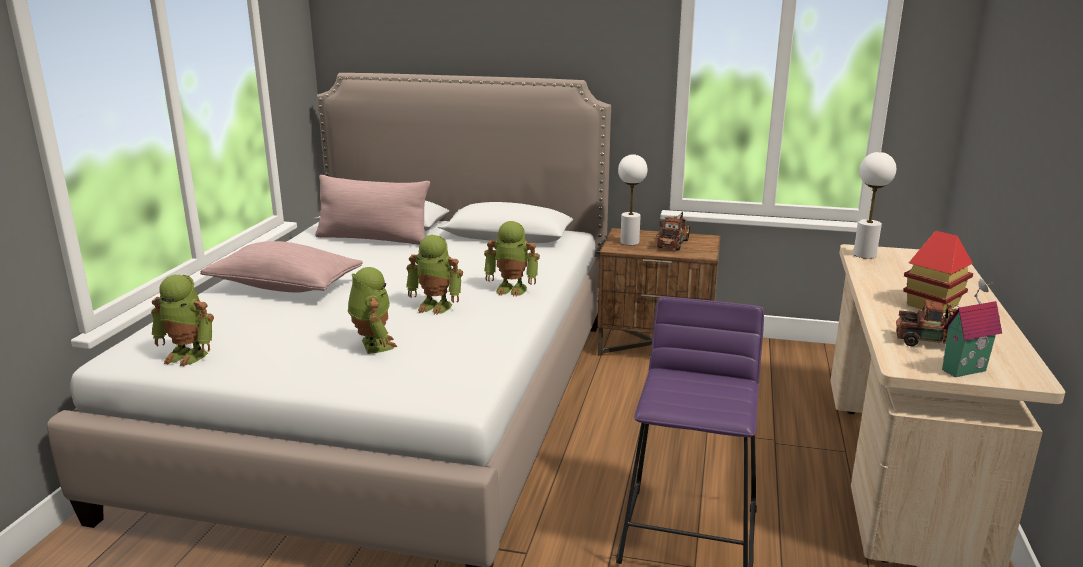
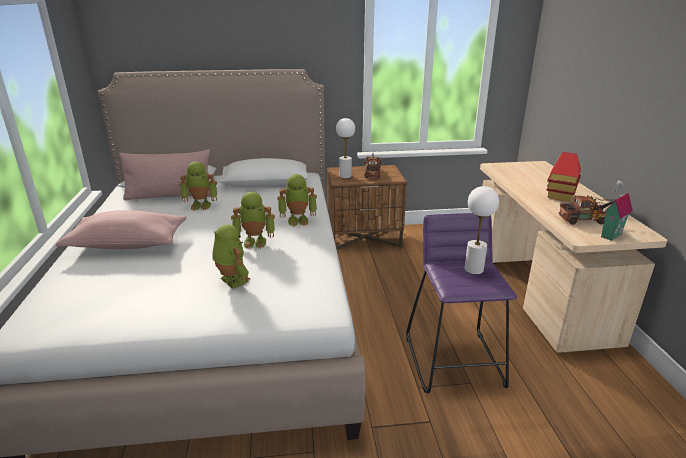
camera: 20 degrees left, 5 degrees up
(188, 355) = (86, 317): toy robot -> toy robot (201, 205)
(864, 254) = (498, 168): white table lamp -> white table lamp (473, 269)

